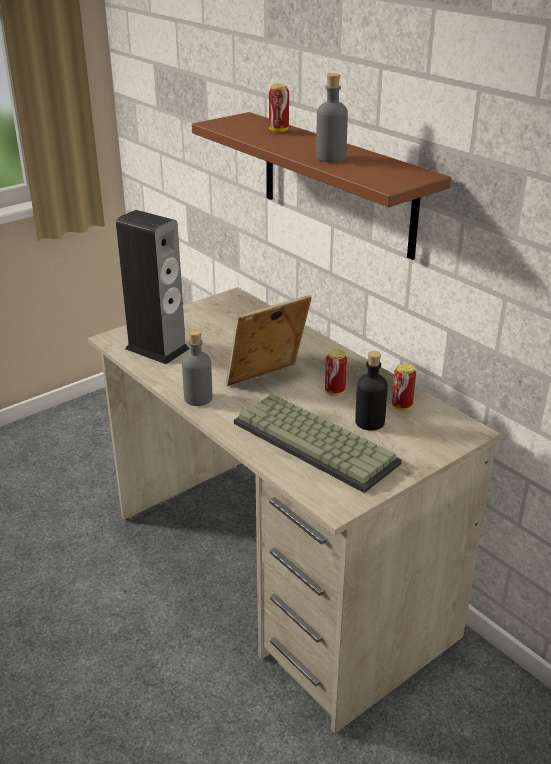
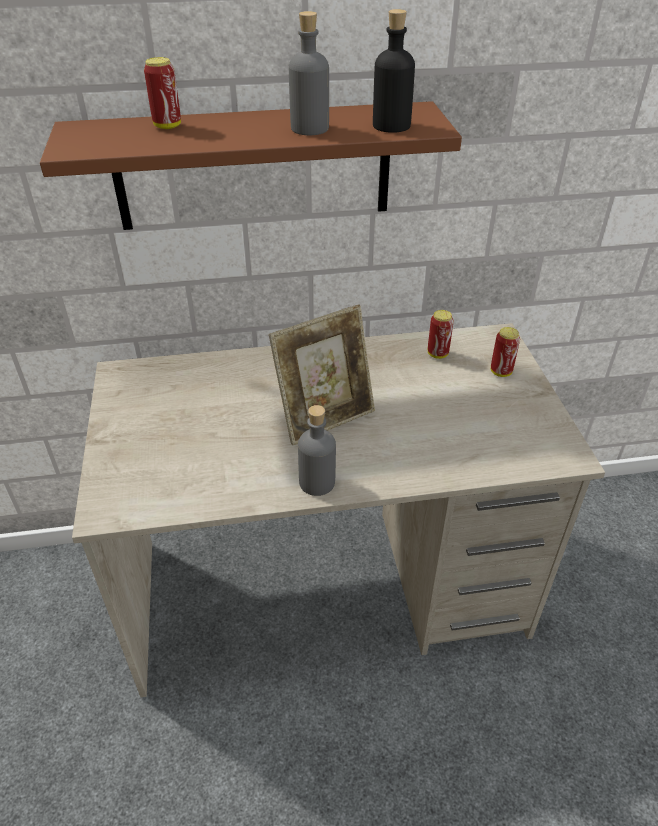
camera: 60 degrees left, 10 degrees up
(157, 349) = (173, 478): speaker -> none
(267, 381) = (325, 417): picture frame -> picture frame turned 120 degrees counterclockwise
(318, 442) = (462, 427): keyboard -> none
(334, 392) = (382, 381): can -> can (501, 372)
(369, 422) = (450, 382): black bottle -> black bottle (391, 125)

